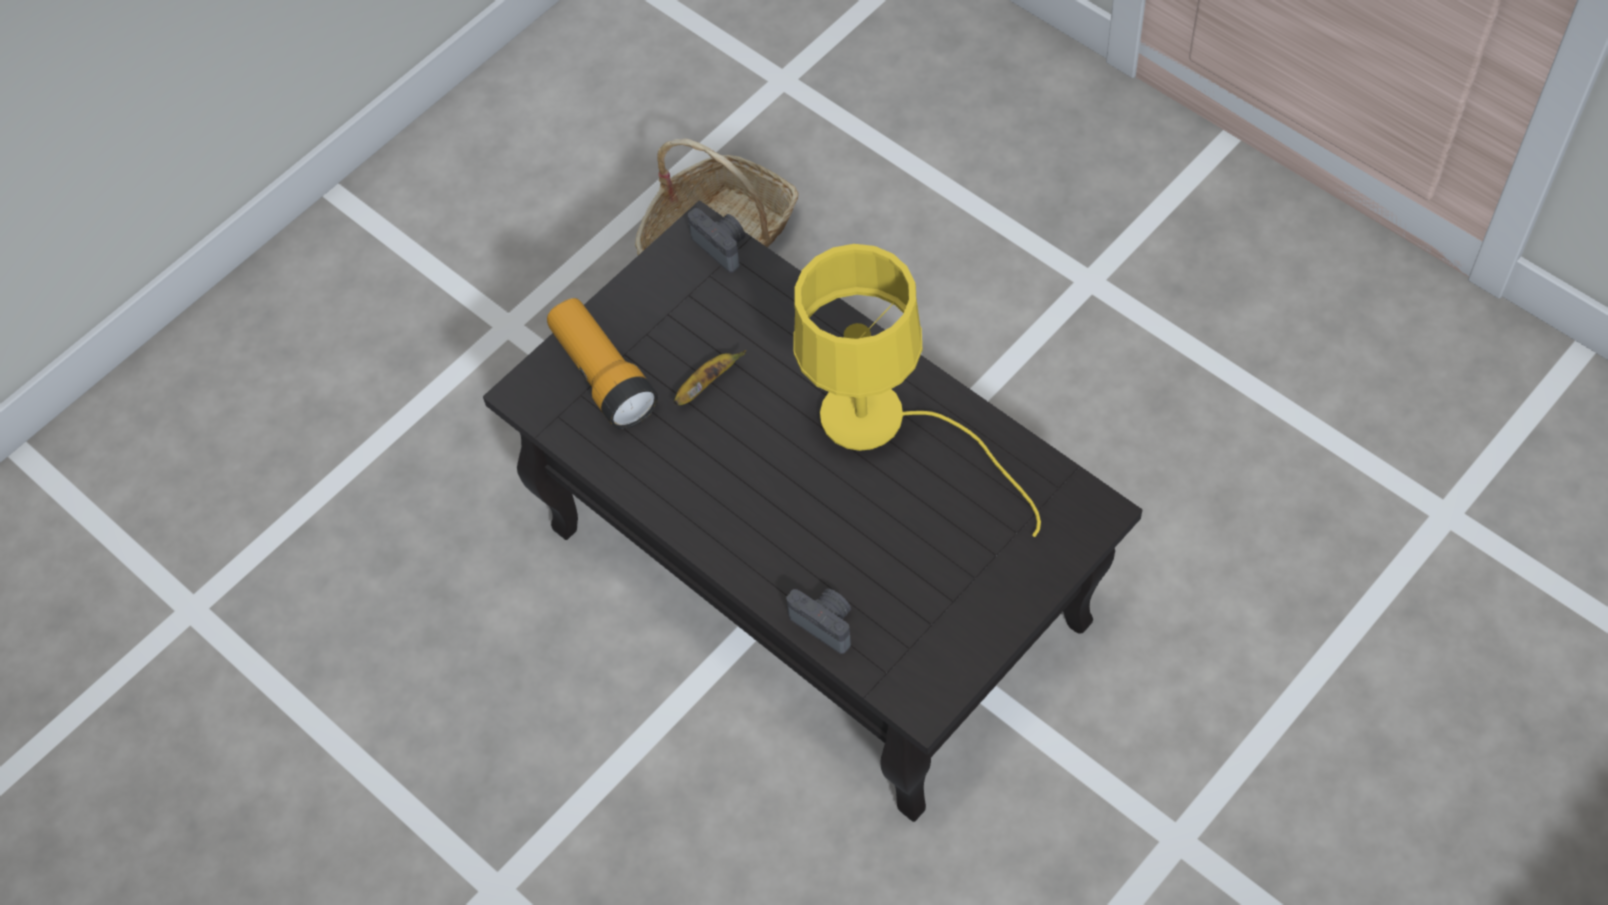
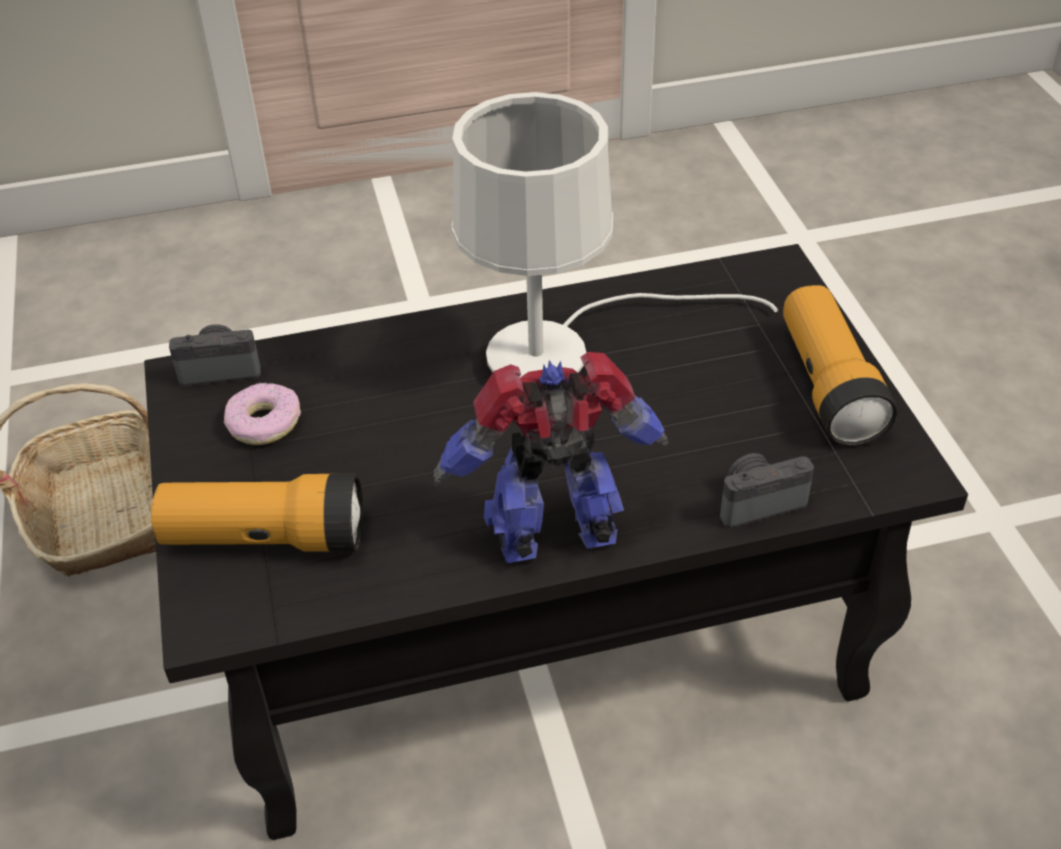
camera: 60 degrees left, 15 degrees down
(692, 306) = (263, 423): none -> donut
(706, 384) = (371, 458): banana -> none
(714, 526) = (557, 535): none -> toy robot
(885, 429) = (562, 355): yellow table lamp -> white table lamp
(978, 611) = (828, 386): none -> flashlight

